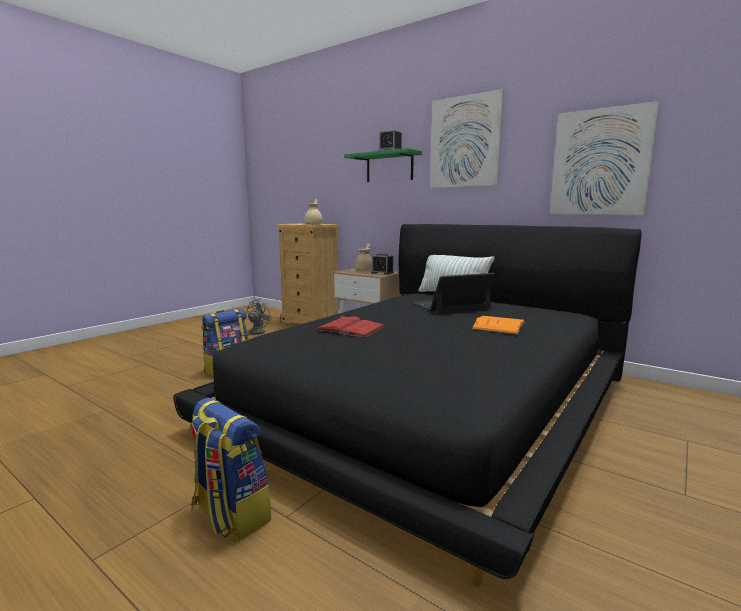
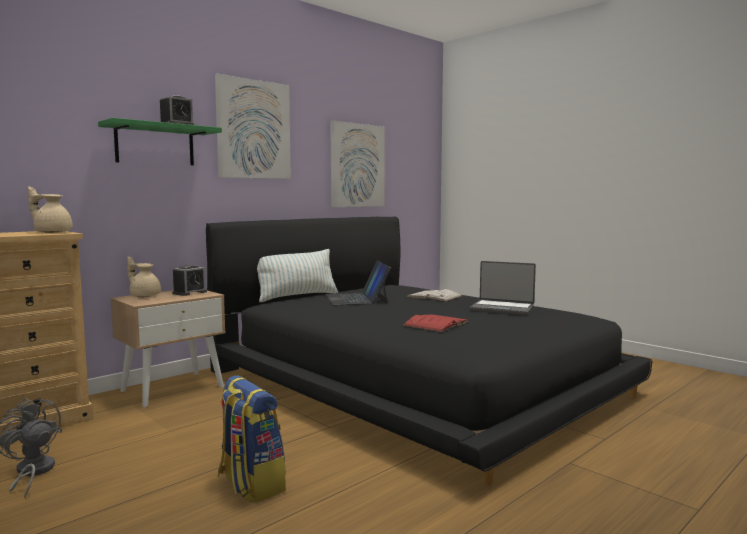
camera: 80 degrees left, 5 degrees down
(229, 515) = (614, 458): backpack -> none
(451, 350) = (502, 308): none -> laptop
(499, 325) = (434, 296): orange book -> white book

